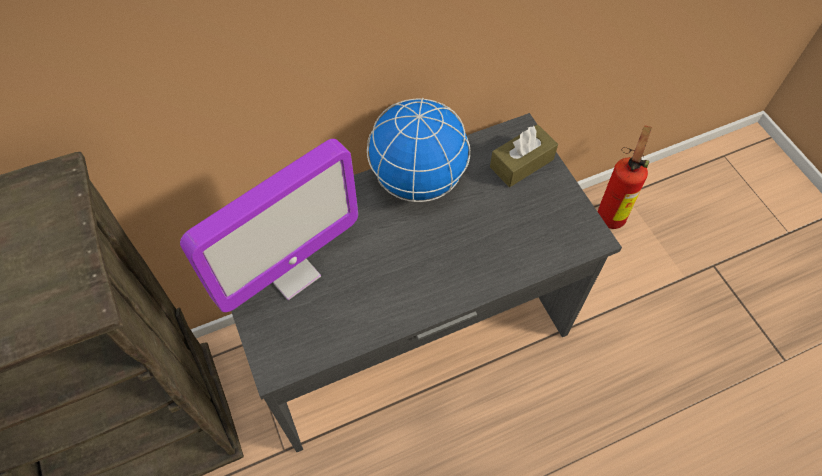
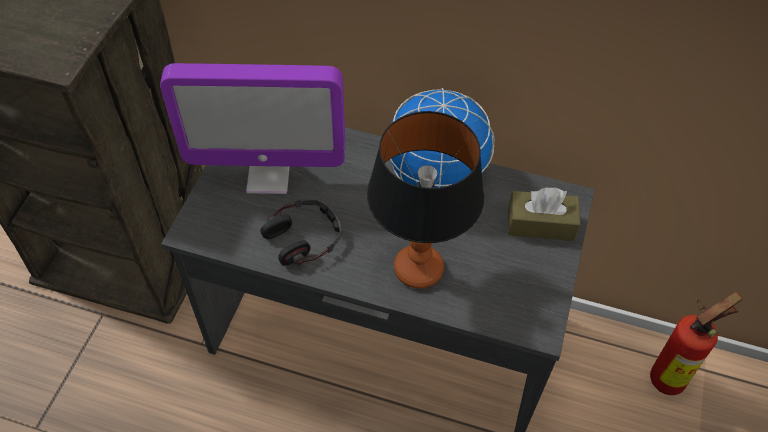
camera: 40 degrees right, 5 degrees down
(369, 300) = (303, 237): none -> headphones
(475, 258) = (418, 269): none -> table lamp

